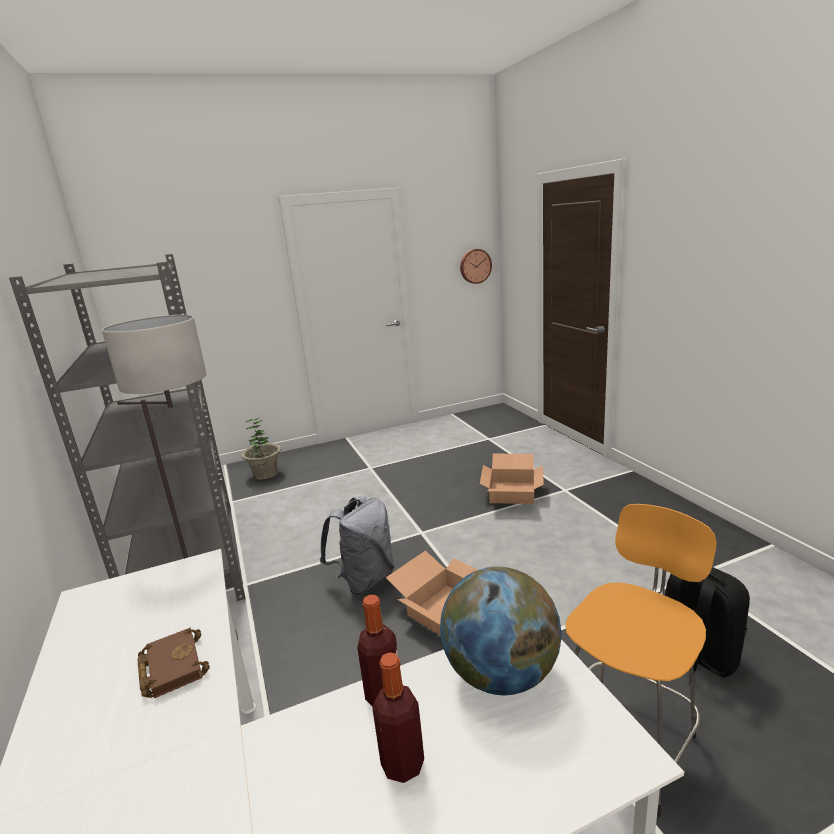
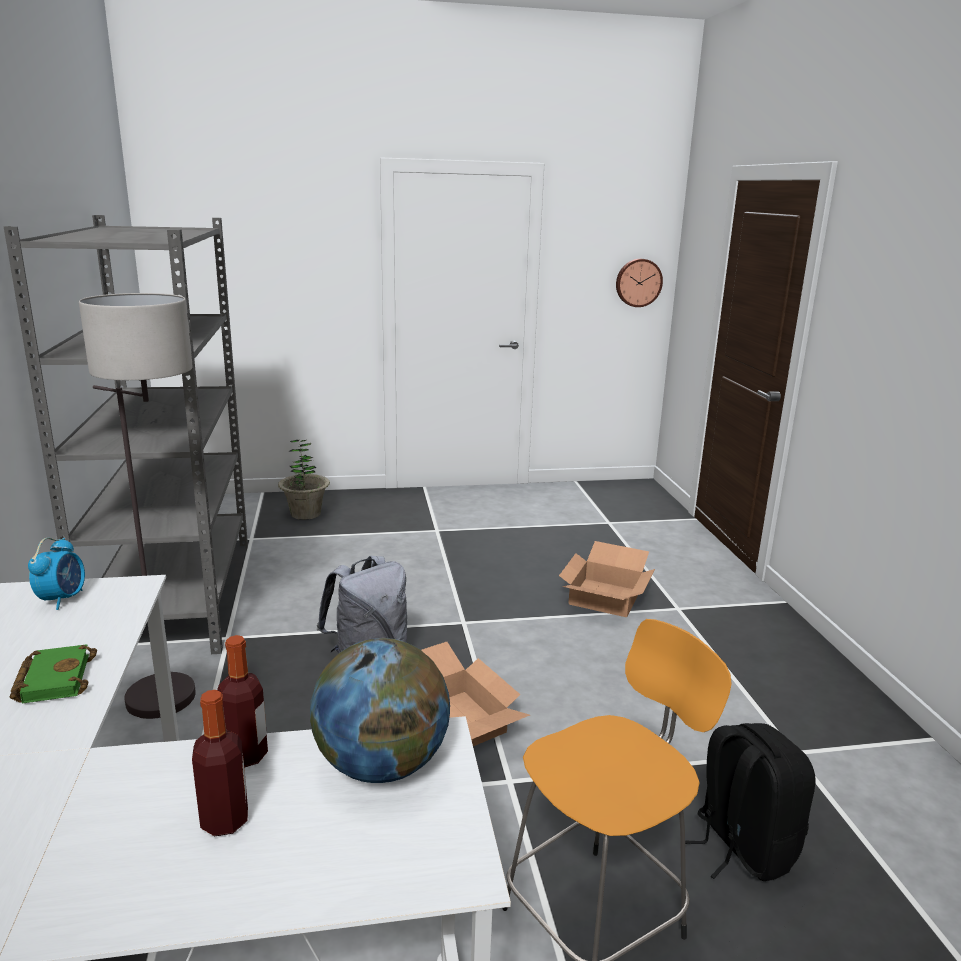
camera: 10 degrees right, 0 degrees up
(141, 590) = (63, 599): none -> alarm clock
(171, 666) = (53, 679): brown book -> green book

